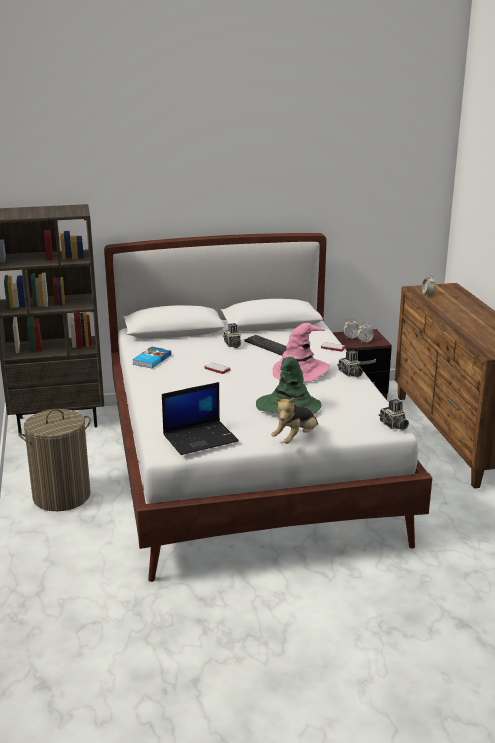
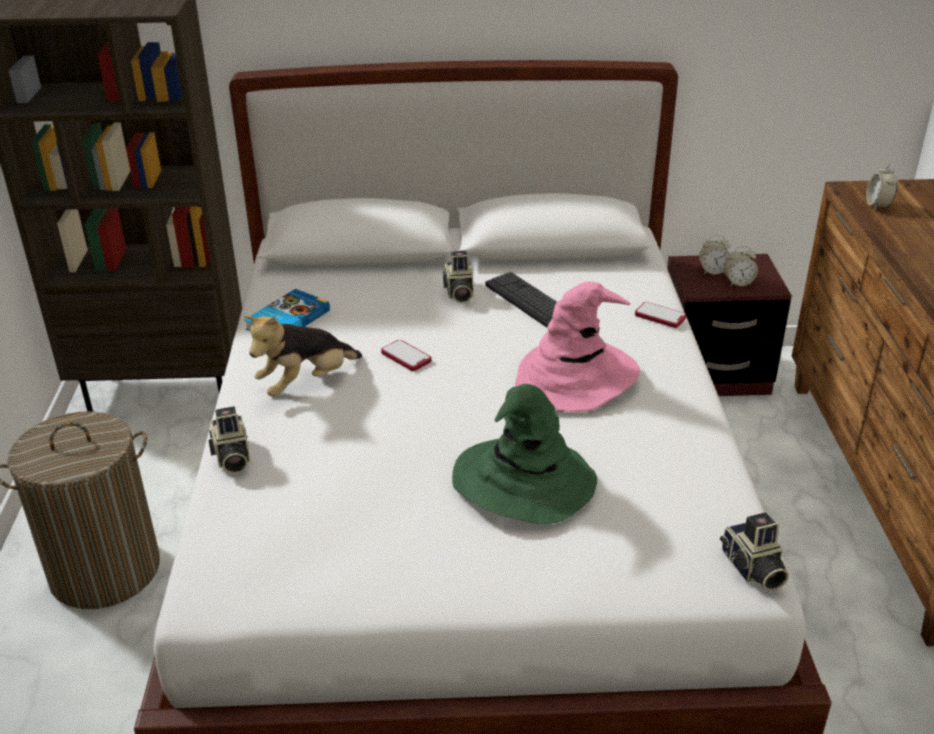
camera: 10 degrees right, 10 degrees up
(201, 438) = (298, 566): laptop -> none
(295, 438) = (513, 588): plush toy -> plush toy (306, 383)
(350, 374) = (681, 393): camera -> camera (231, 457)

